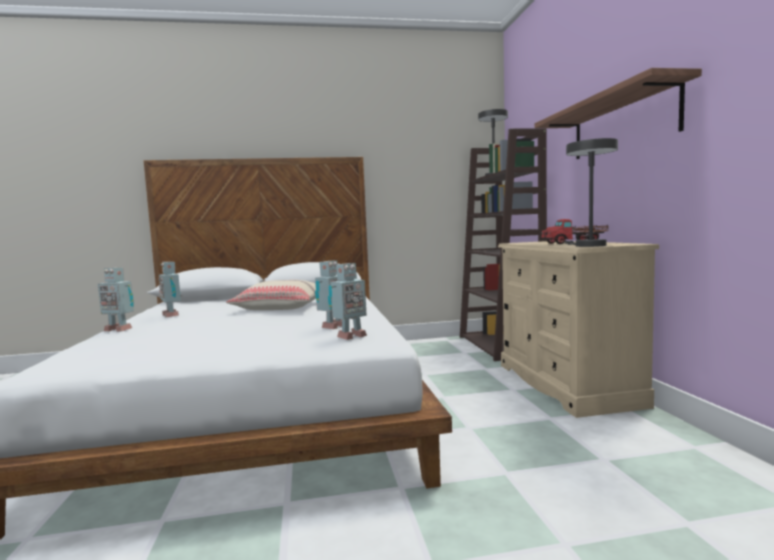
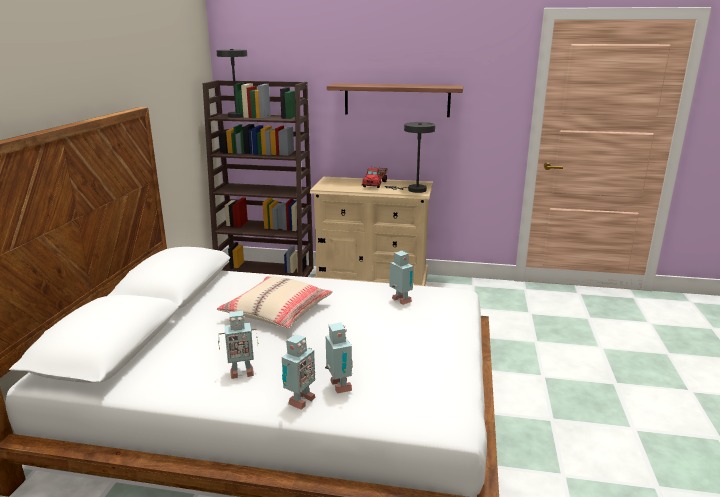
camera: 70 degrees left, 15 degrees up
(349, 336) = (439, 299): toy robot -> toy robot (339, 387)

